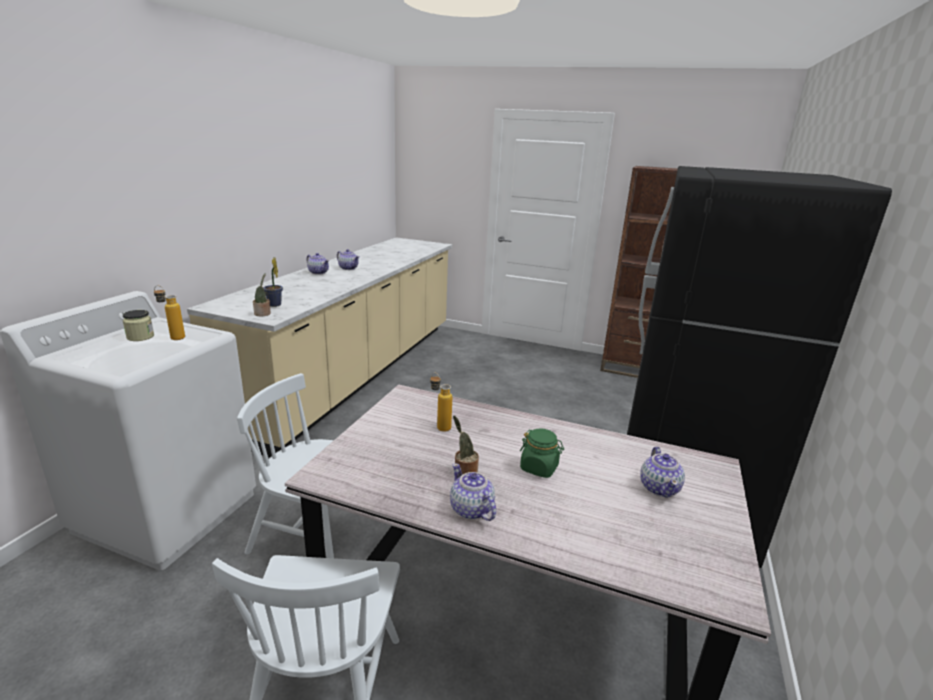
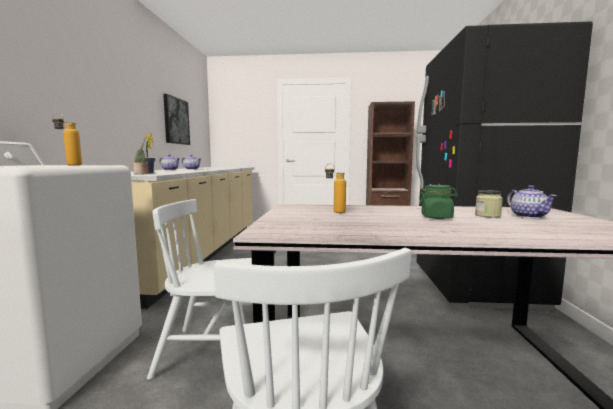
camera: 15 degrees left, 15 degrees down
(140, 337) = (32, 165): jar -> jar (487, 215)
(337, 189) = (176, 121): none -> picture
(464, 472) = (386, 222): potted plant -> none
(471, 510) = (421, 232): teapot -> none

